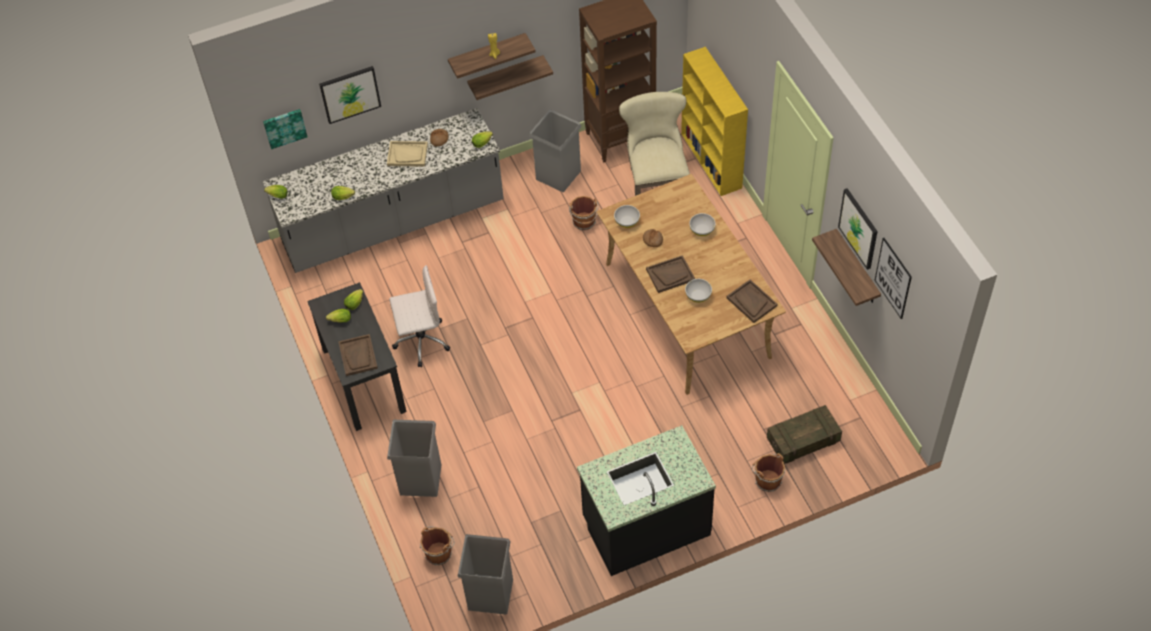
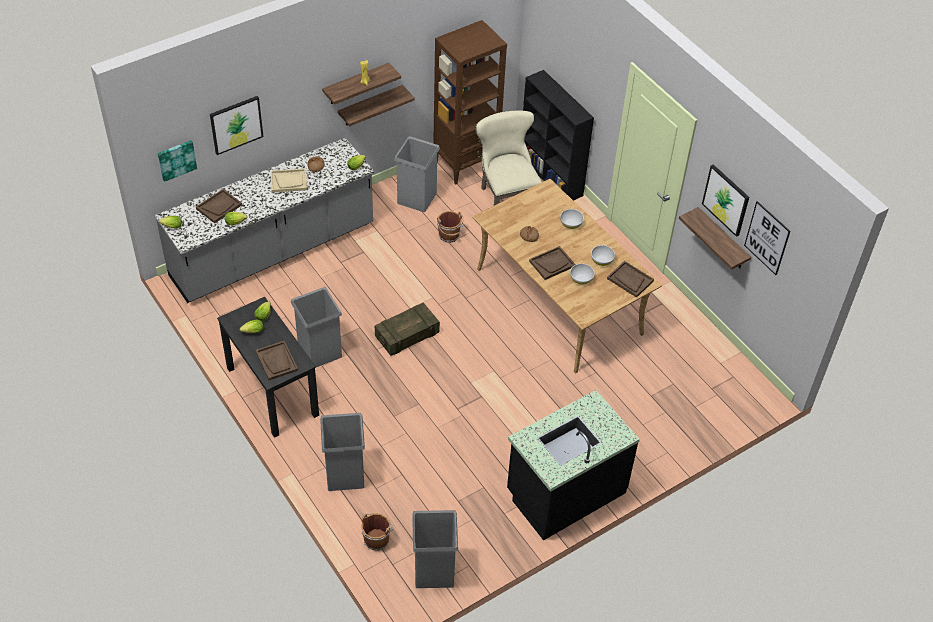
camera: 15 degrees left, 5 degrees down
(329, 177) = (219, 207): none -> brown tray
(420, 341) = (319, 351): white office chair -> grey trash can
(627, 221) = (502, 222): white bowl -> white bowl (602, 260)
(712, 161) = (551, 176): yellow bookcase -> black bookcase
(767, 480) = (664, 439): brown bucket -> none
(803, 441) = (688, 402): crate -> crate (407, 336)

